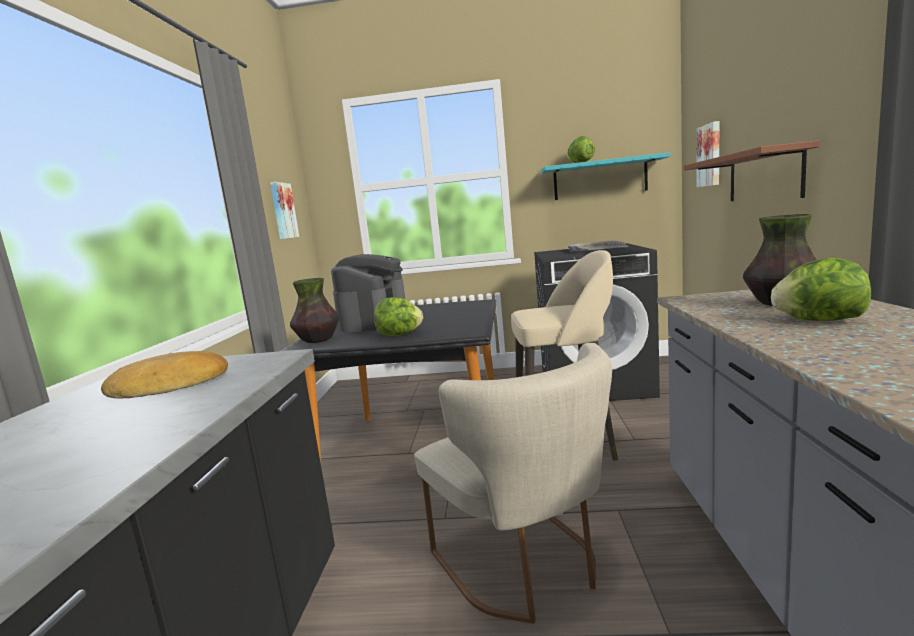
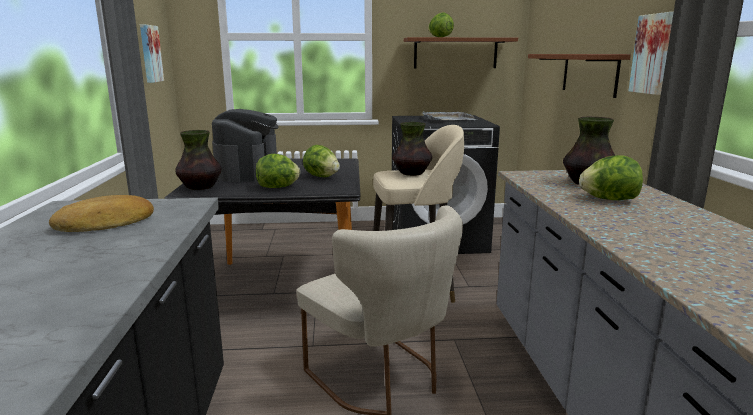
camera: 10 degrees left, 5 degrees up
(450, 320) = (321, 176): none -> lettuce
(553, 310) = (412, 174): none -> vase
(600, 179) = (455, 53): turquoise shelf -> brown shelf
(710, 155) = (550, 46): picture -> picture (654, 54)

